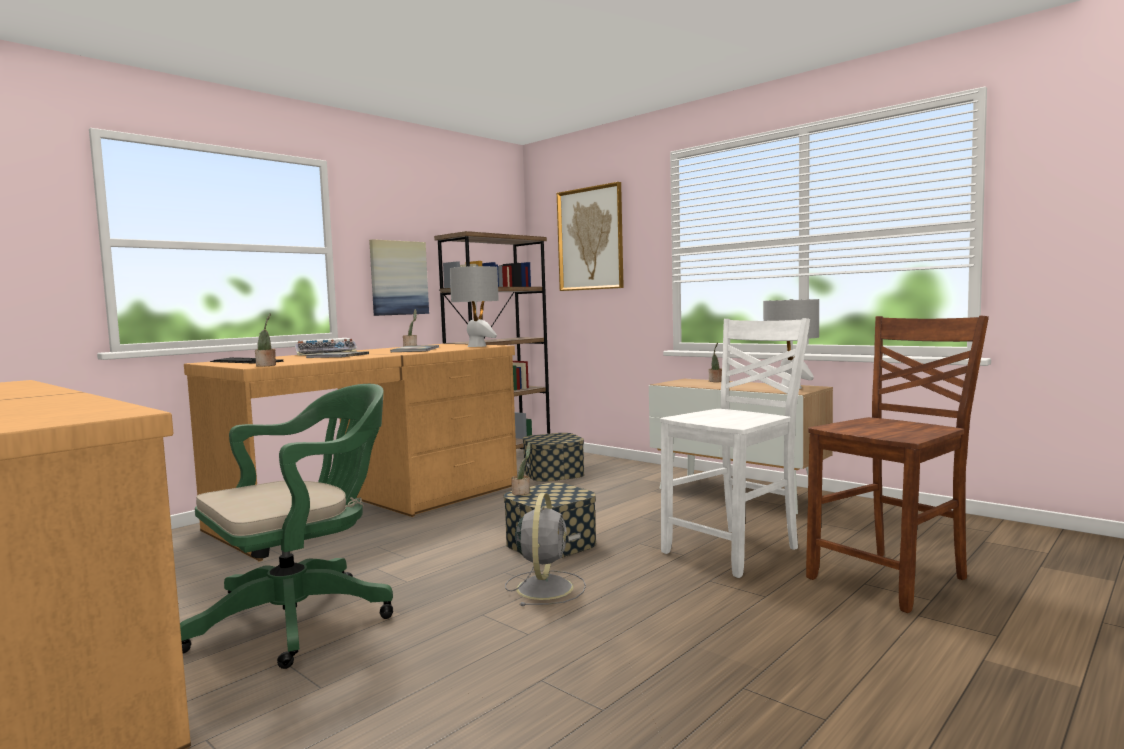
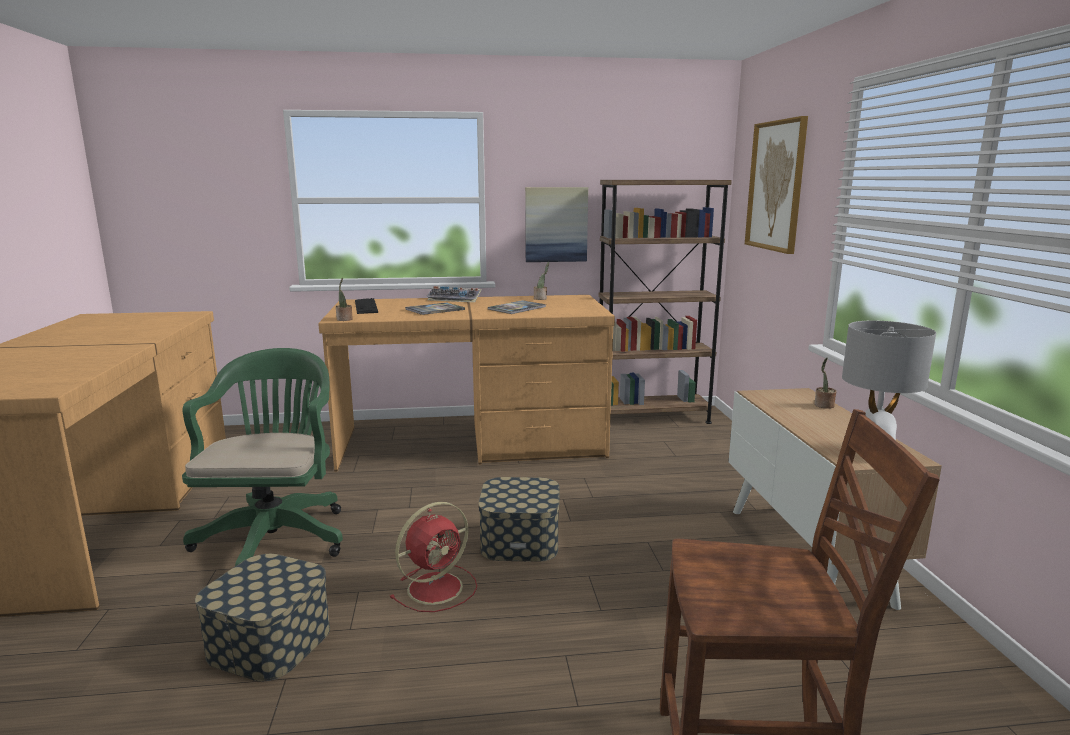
camera: 40 degrees right, 10 degrees up
(302, 618) = (276, 536): green office chair -> green office chair turned 90 degrees counterclockwise
(477, 346) = (580, 310): grey table lamp -> none
(522, 492) = (504, 483): potted plant -> none
(545, 587) = (437, 587): grey fan -> red fan
(553, 473) = (666, 452): storage box -> storage box (269, 641)
(734, 551) = (656, 631): white chair -> none

